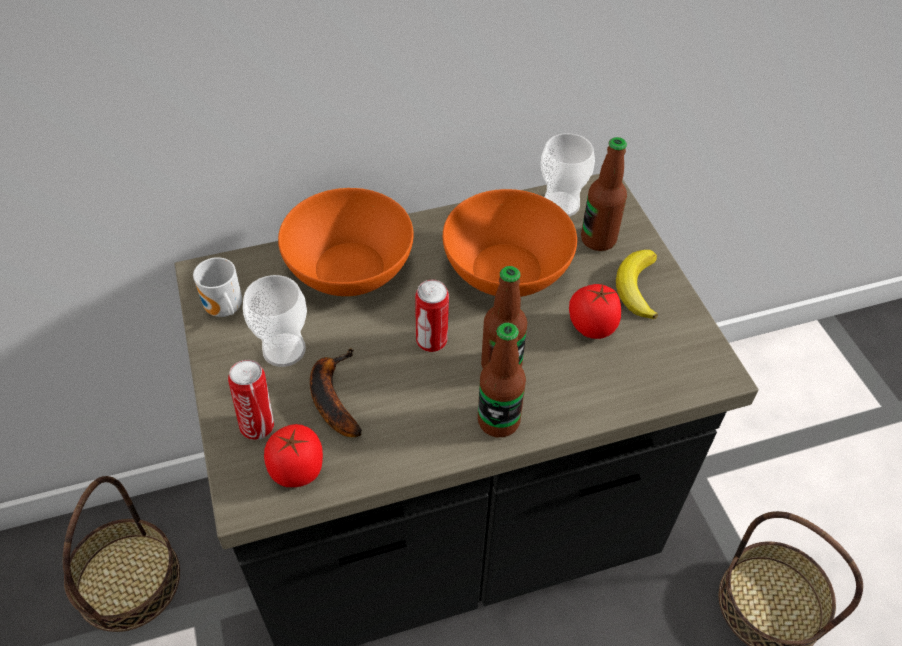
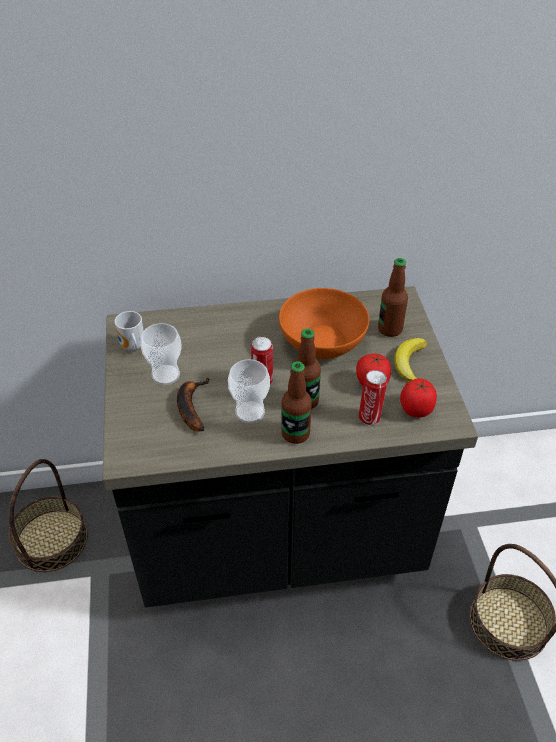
camera: 10 degrees right, 5 degrees down
(258, 425) = (140, 418): can -> can (370, 417)
(298, 470) = (160, 447): tomato -> tomato (416, 410)
(349, 269) = (218, 330): orange bowl -> none
(561, 204) = (369, 304): cup -> cup (250, 412)

